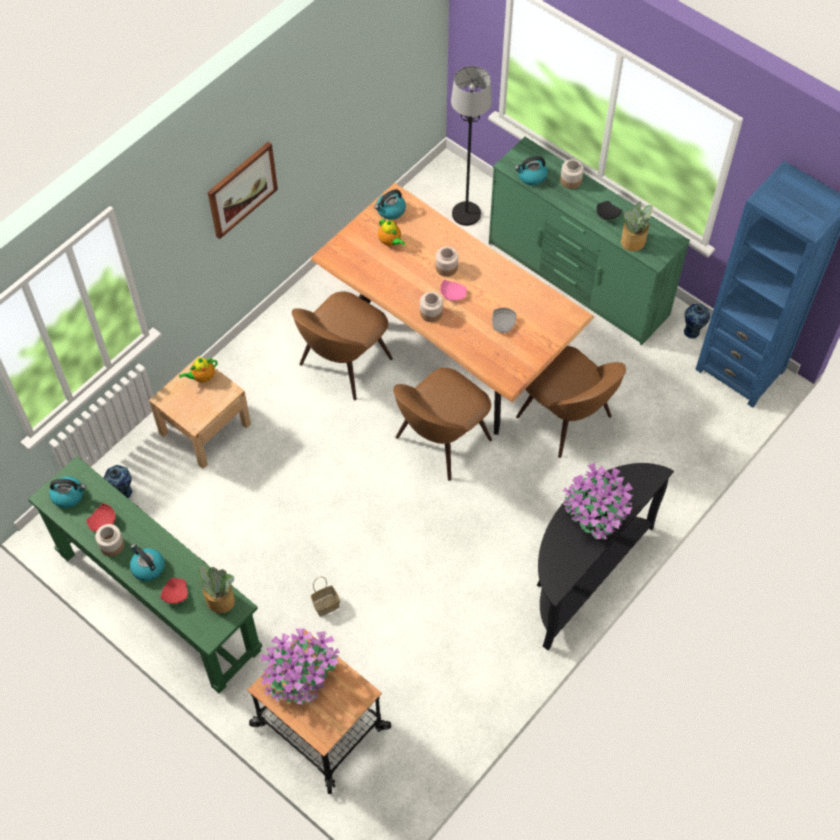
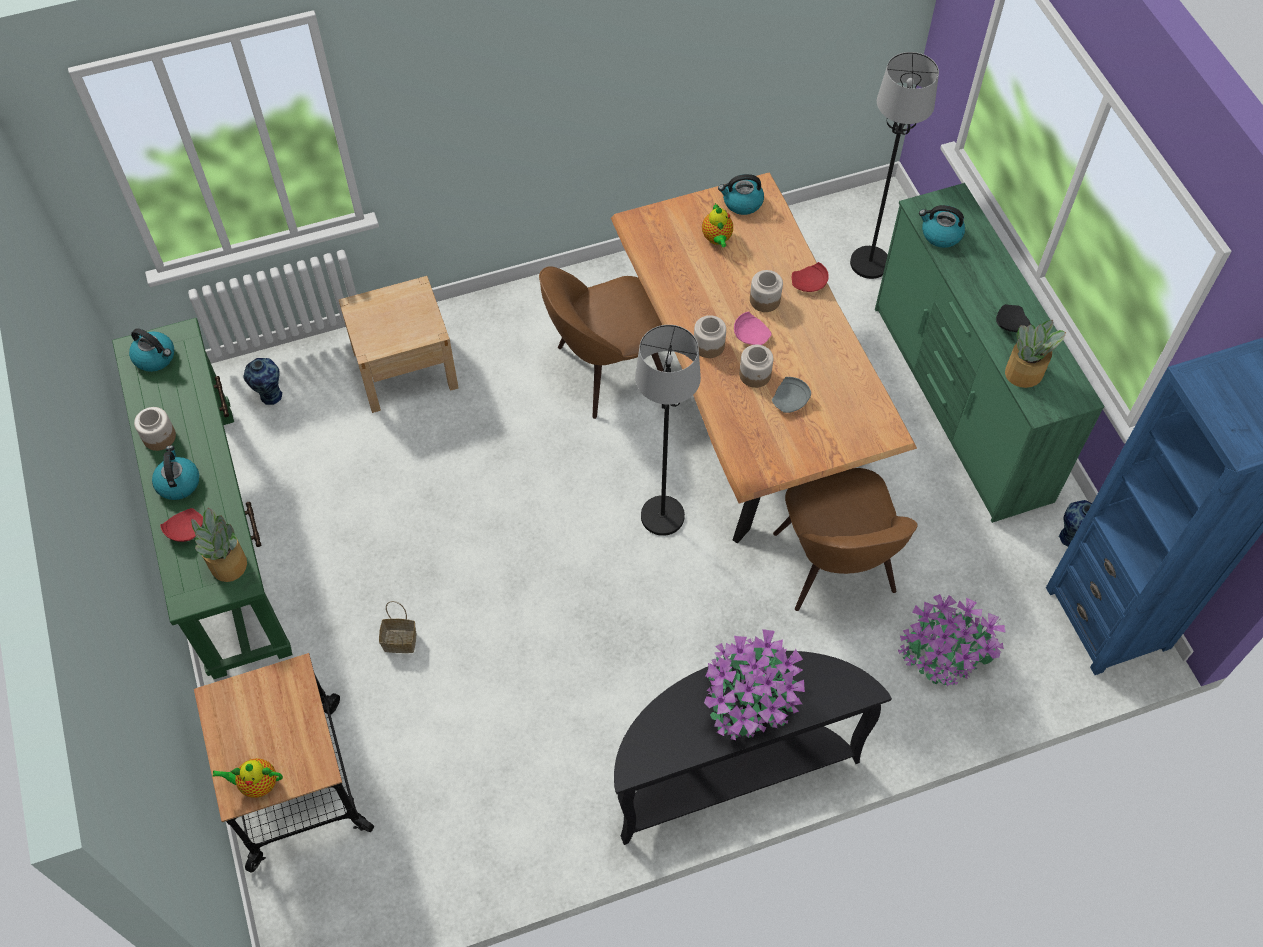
camera: 30 degrees right, 0 degrees up
(103, 521) = (169, 405): red plate -> red plate (809, 283)
(202, 377) = (413, 301): teapot -> teapot (256, 783)
(242, 189) = (541, 84): picture -> none
(300, 675) = (264, 706): potted plant -> potted plant (944, 653)
(440, 441) = (662, 516): brown chair -> black floor lamp
(571, 180) = (989, 261): jar -> jar (755, 375)

